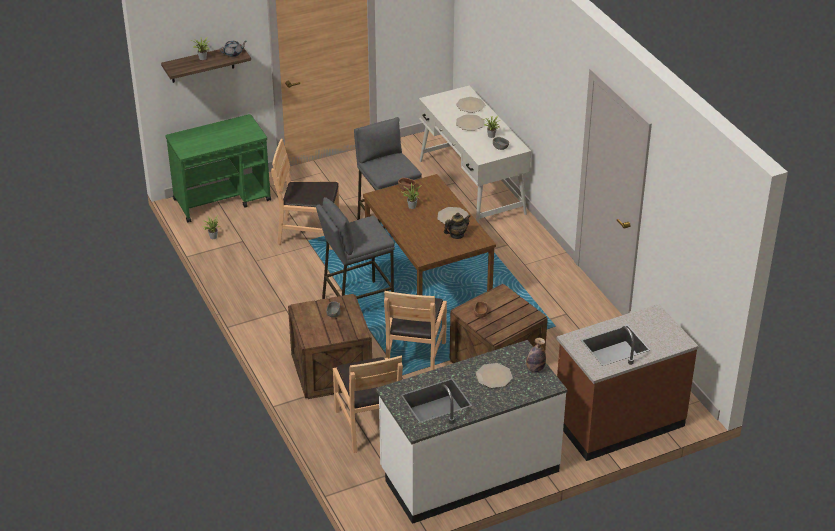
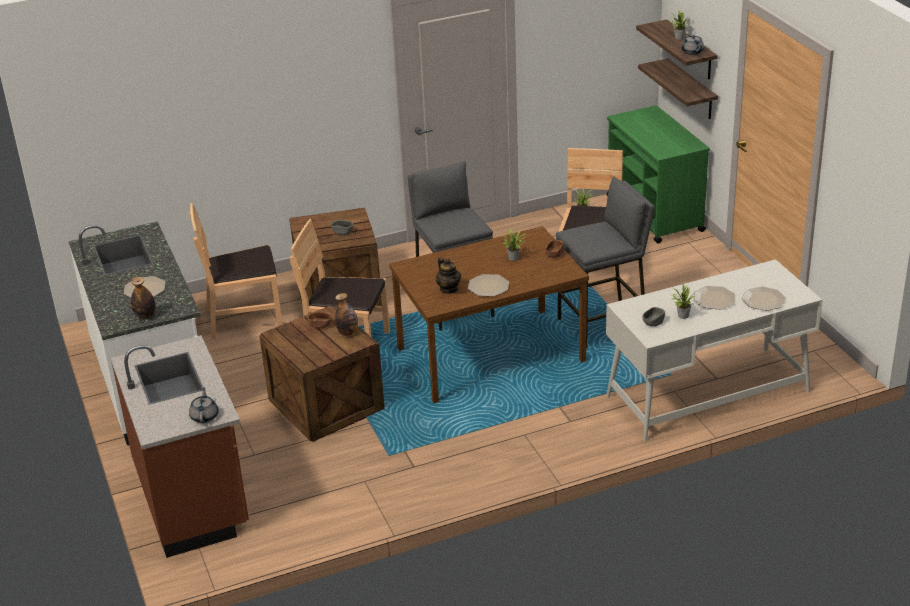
camera: 95 degrees right, 5 degrees down
(209, 91) = (691, 90): none -> shelf
(490, 298) = (348, 332): none -> bottle
(659, 320) = (204, 416): none -> grey teapot

